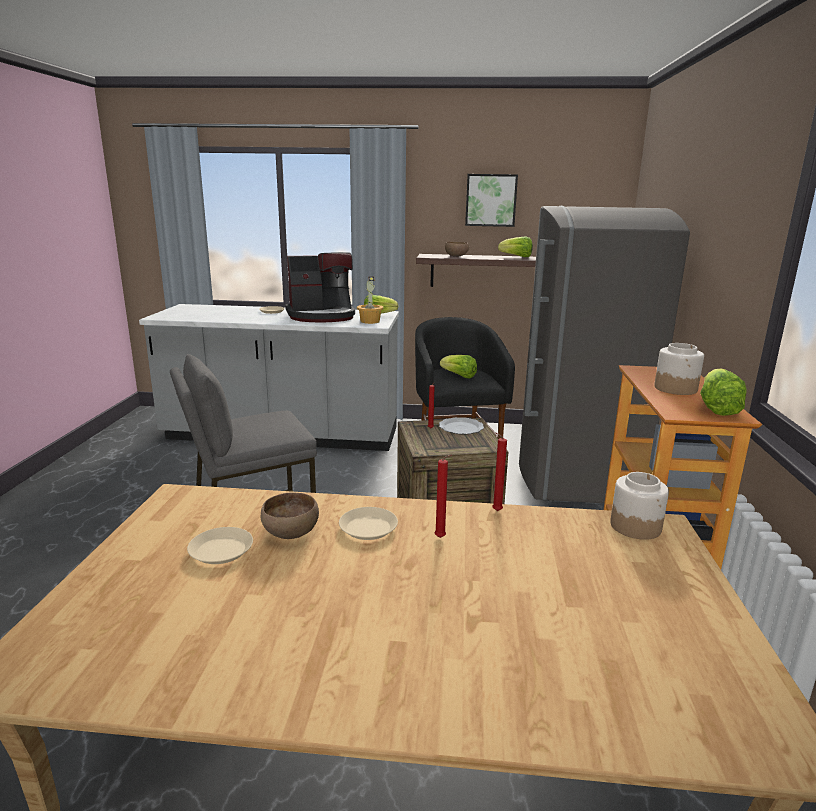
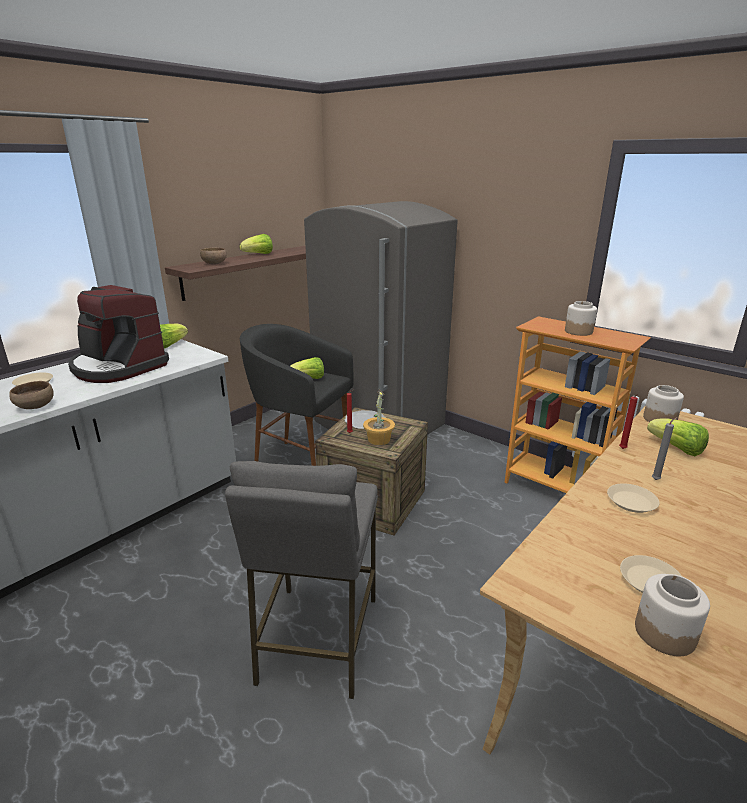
camera: 55 degrees left, 5 degrees up
(144, 563) = (664, 632): none -> jar
(289, 532) = (627, 538): brown bowl -> brown bowl (34, 407)
(321, 316) = (118, 367): coffee machine -> coffee machine turned 105 degrees clockwise
(370, 321) = (187, 355): potted plant -> potted plant (378, 439)
(441, 538) = (656, 479): red candle -> grey candle
(491, 200) = (222, 200): picture -> none
(716, 408) = (620, 336): lettuce -> lettuce (676, 448)

